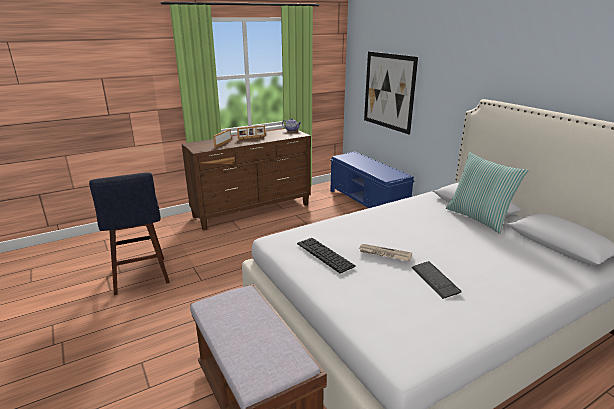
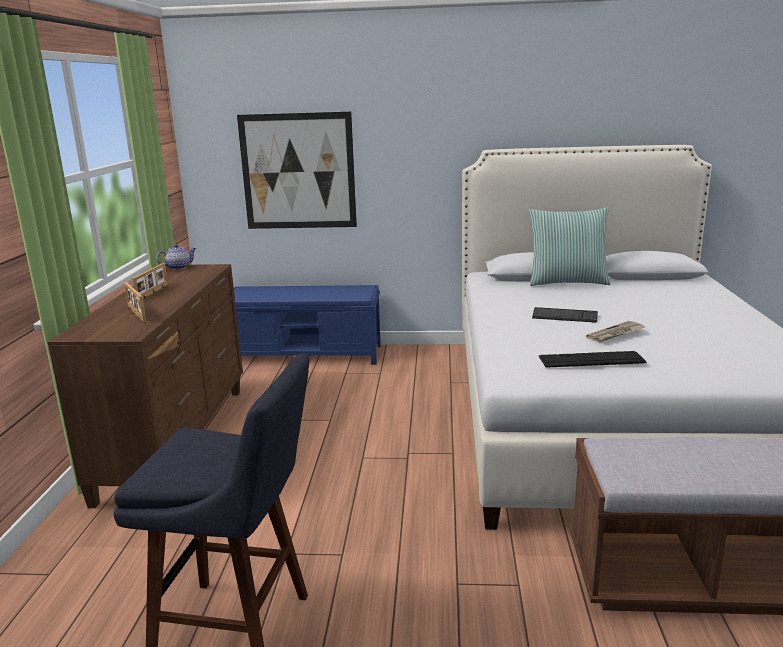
camera: 55 degrees left, 5 degrees down
(435, 280) = (686, 330): keyboard -> keyboard (564, 316)

